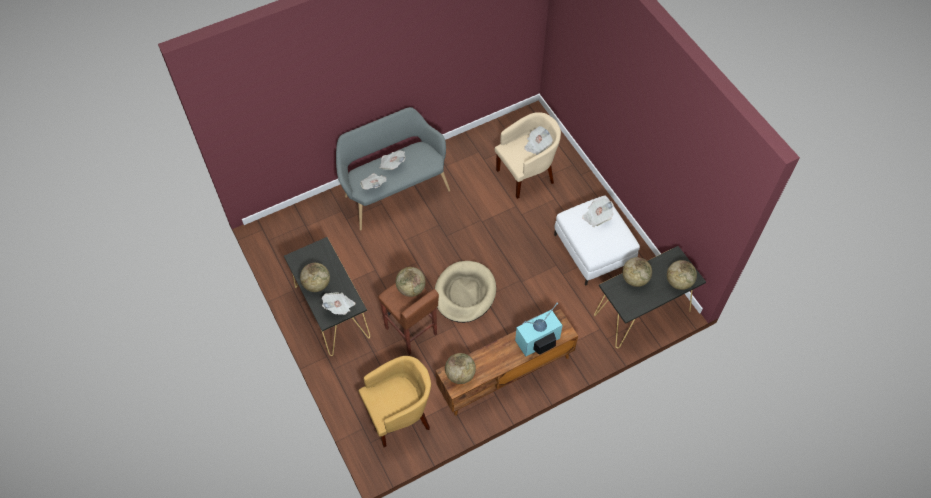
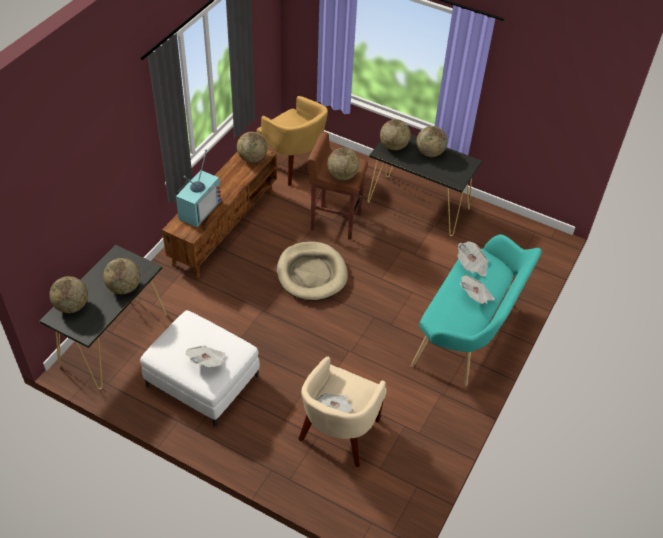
camera: 145 degrees right, 10 degrees down
(339, 307) = (393, 146): newspaper -> globe
(394, 191) = (469, 335): grey bench -> turquoise bench
(399, 415) = (294, 164): yellow armchair -> yellow armchair turned 75 degrees counterclockwise

